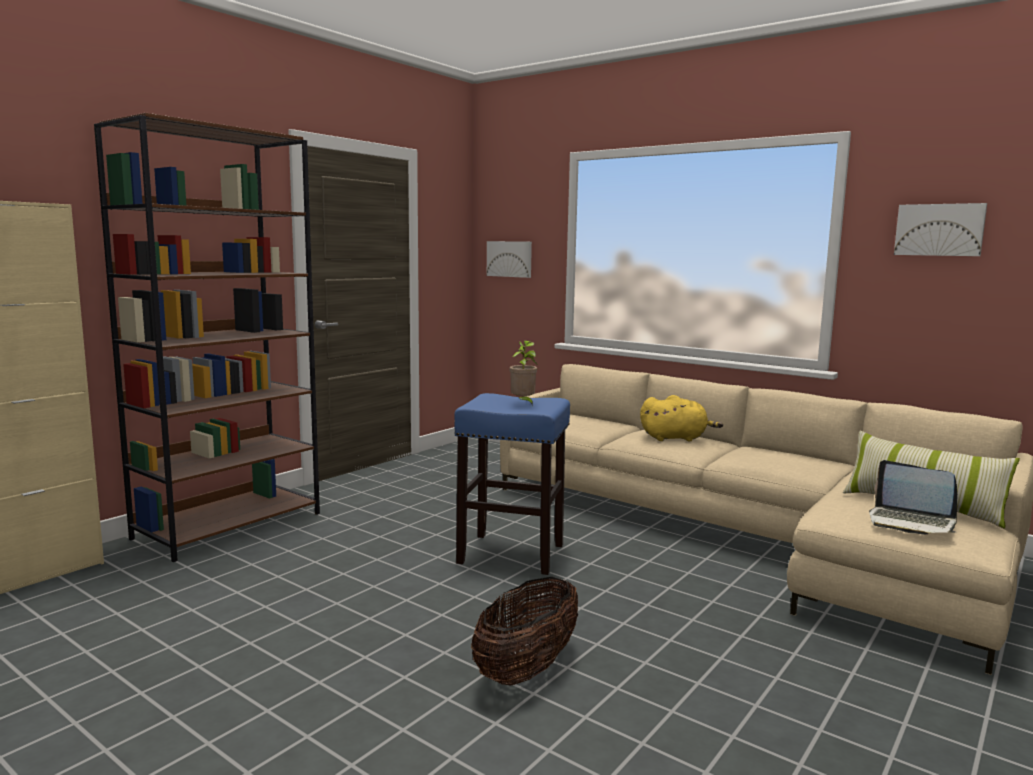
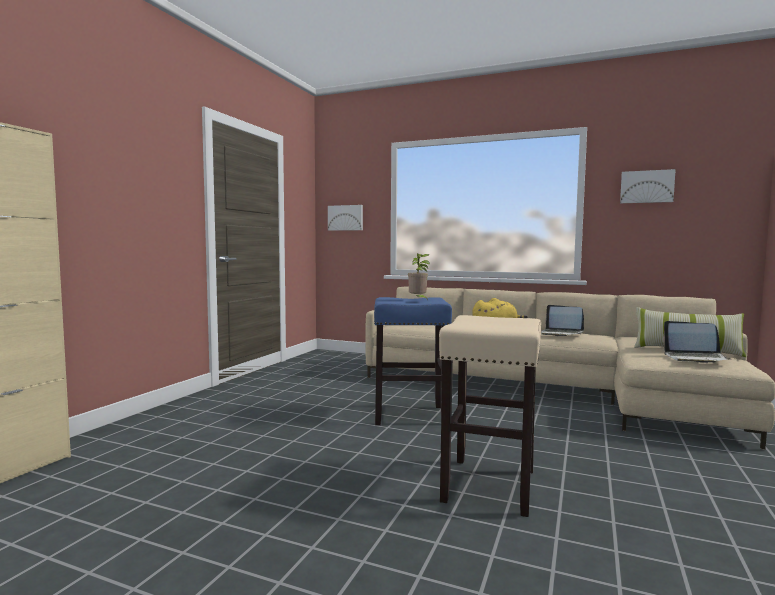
camera: 15 degrees left, 5 degrees down
(229, 525) = (169, 418): brown bookcase -> none
(526, 669) = (489, 486): basket -> beige stool
(760, 456) = (561, 333): none -> laptop

